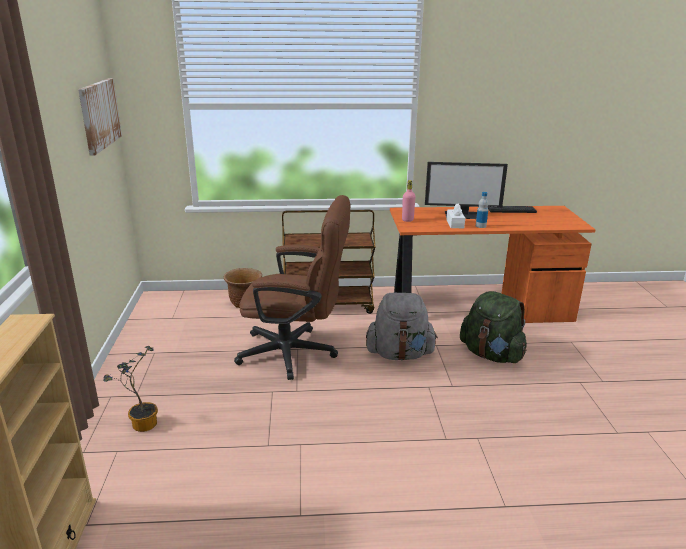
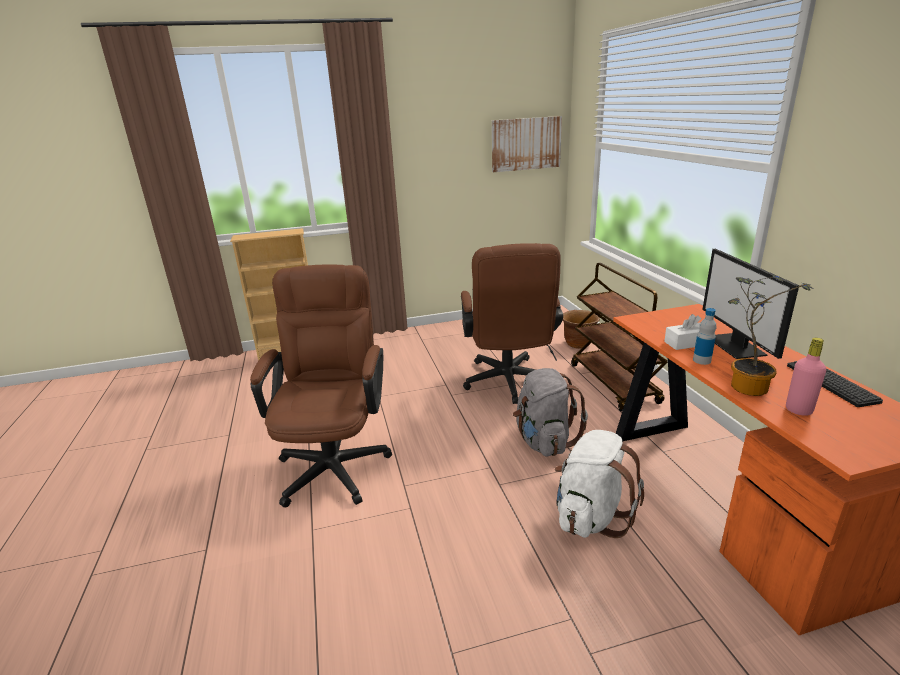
camera: 80 degrees right, 0 degrees up
(141, 424) = (392, 349): potted plant -> potted plant (745, 385)
(395, 487) = (335, 461): none -> brown office chair
(407, 220) = (661, 316): pink bottle -> pink bottle (798, 410)
(491, 355) = (590, 516): green backpack -> white backpack

